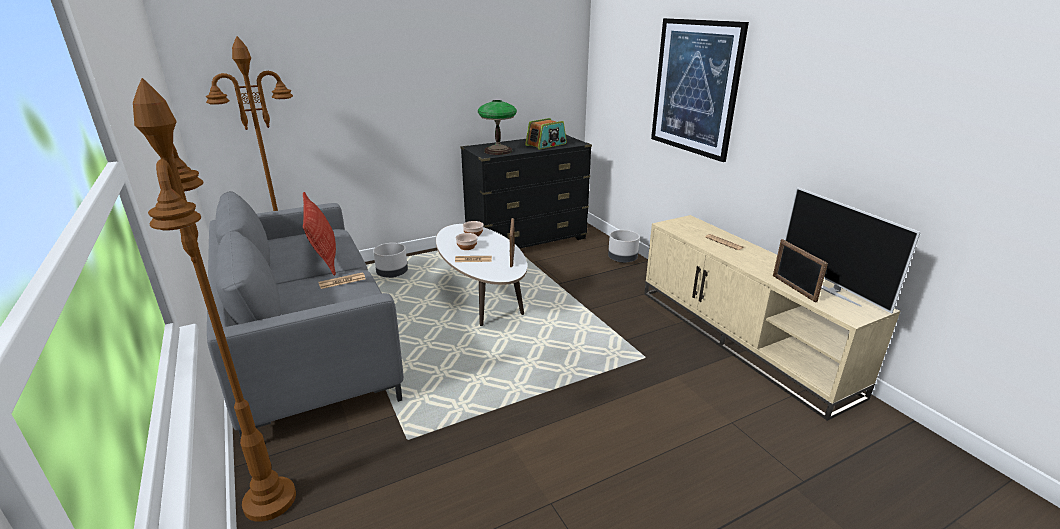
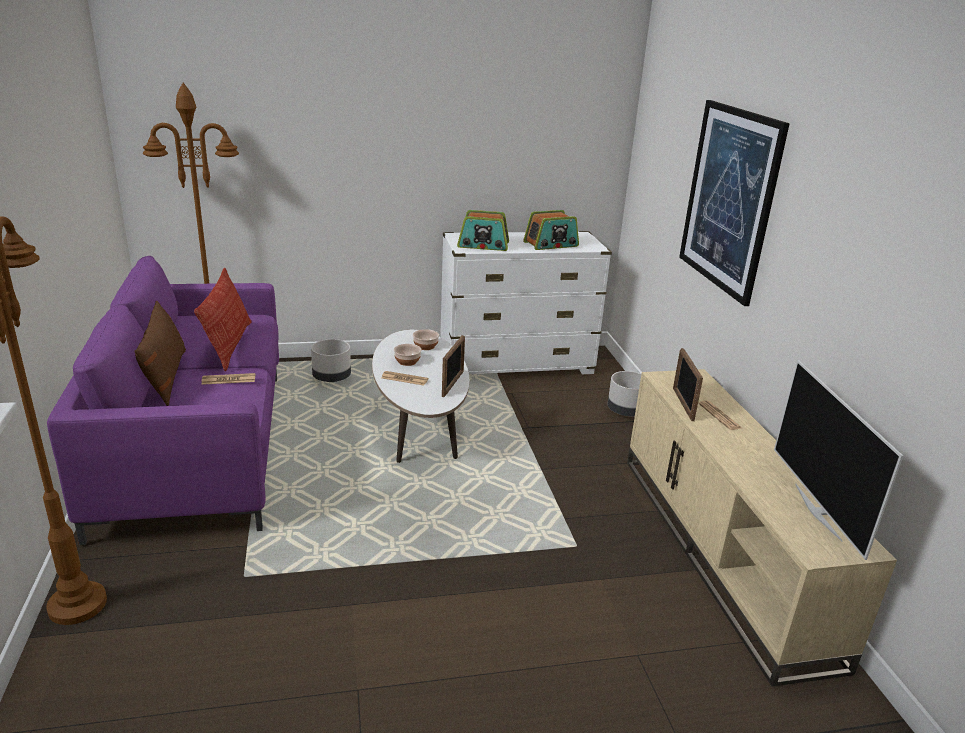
camera: 15 degrees right, 0 degrees up
(284, 288) = (165, 376): none -> brown pillow
(309, 349) = (197, 450): grey sofa -> purple sofa
(498, 151) = (483, 245): table lamp -> radio
(527, 241) = (516, 364): black dresser -> white dresser
(793, 288) = (765, 497): picture frame -> picture frame (683, 404)

